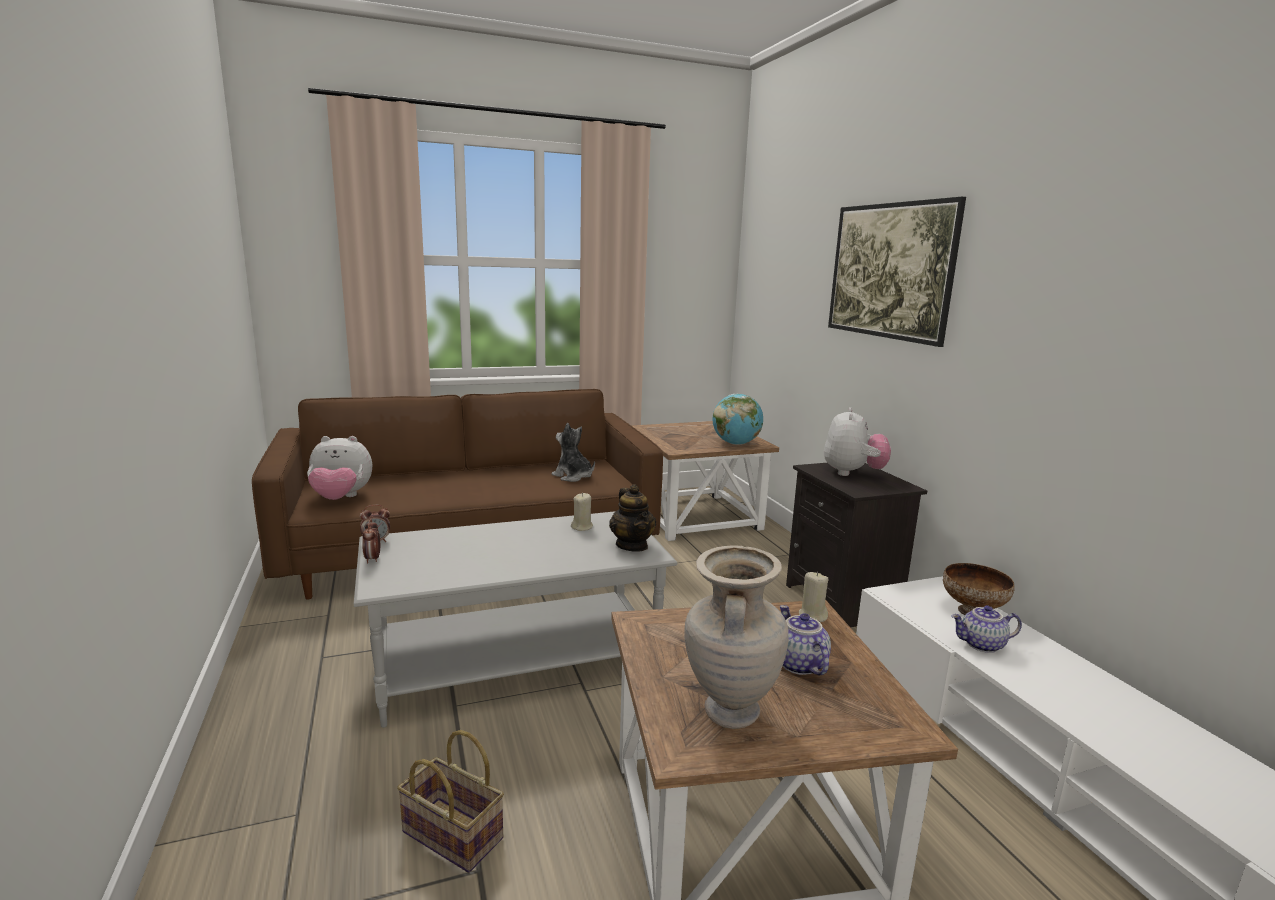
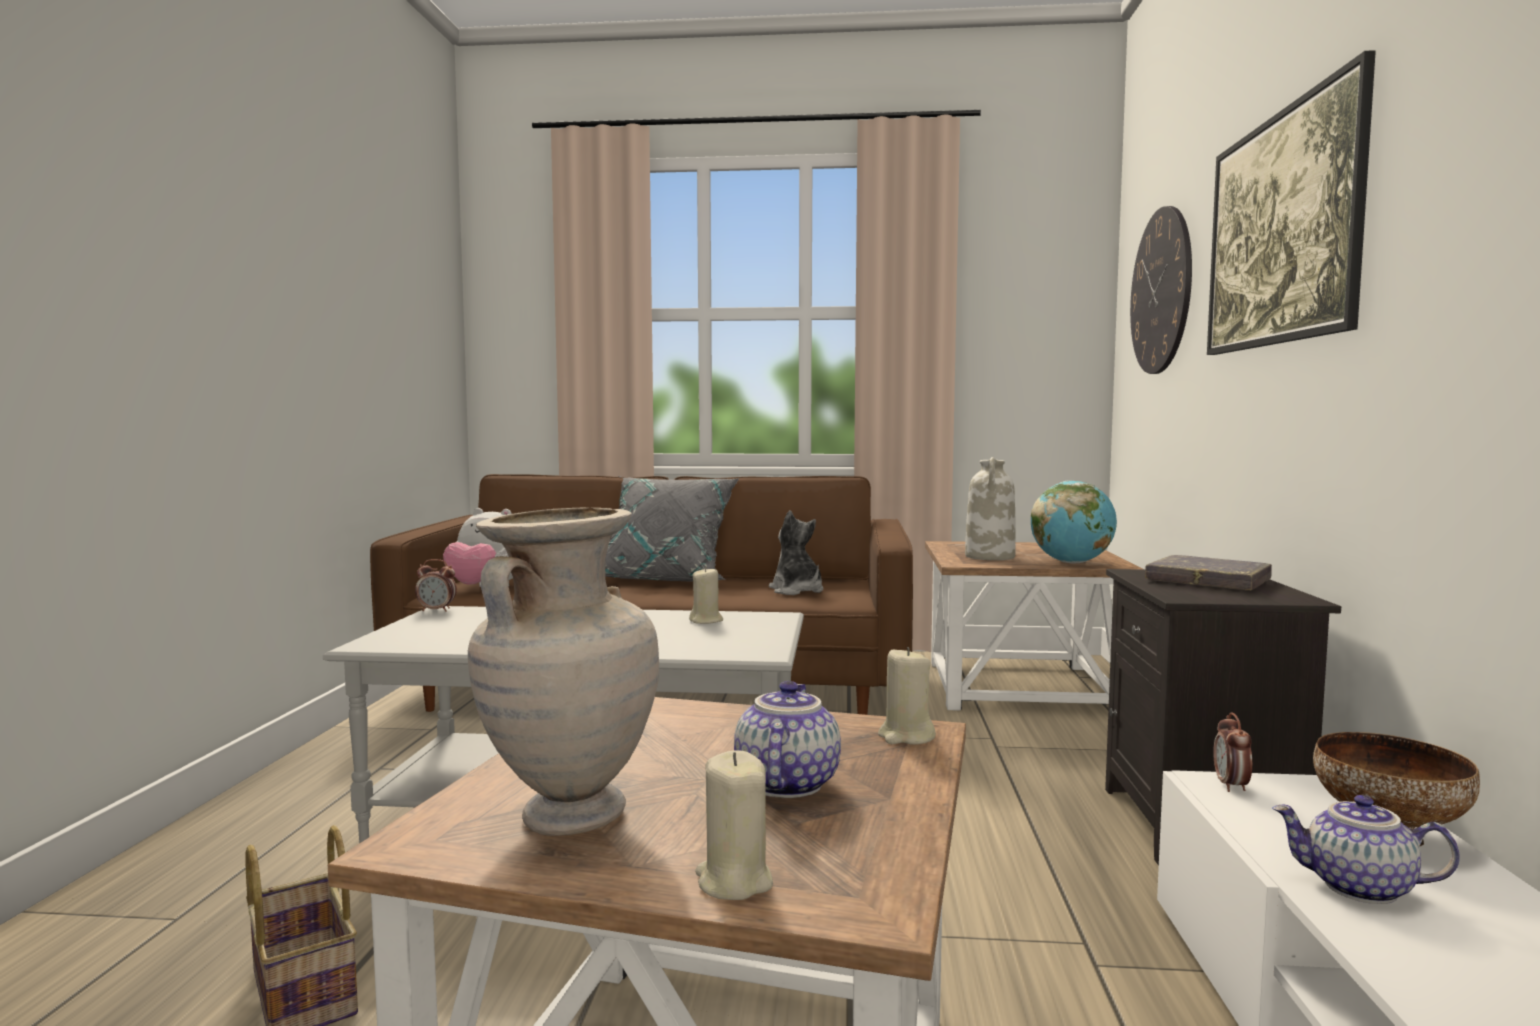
camera: 25 degrees right, 10 degrees down
(372, 559) = (406, 623): alarm clock -> alarm clock (1231, 786)
(468, 471) = (667, 578): none -> grey pillow
(632, 545) = (747, 642): teapot -> none
(685, 441) = (990, 557): none -> white vase
(784, 272) = (1161, 291): none -> wall clock
(849, 732) = (734, 881): none -> beige candle
(852, 473) = (1208, 581): plush toy -> grey book

